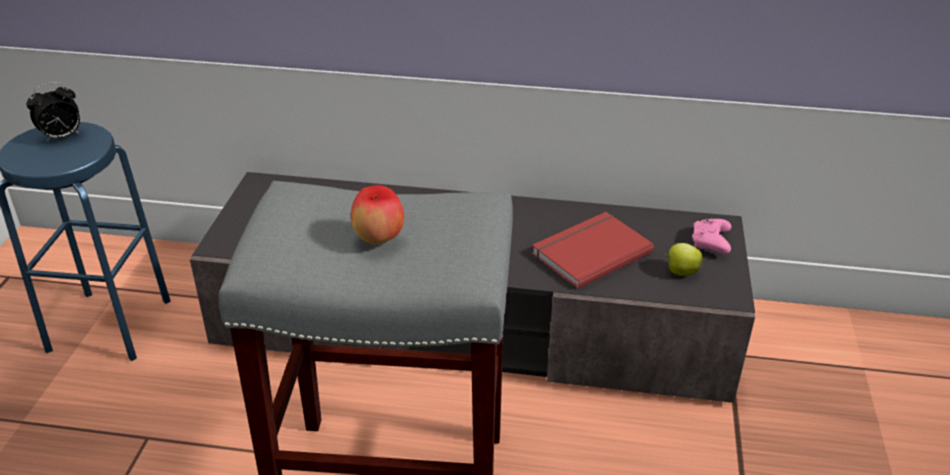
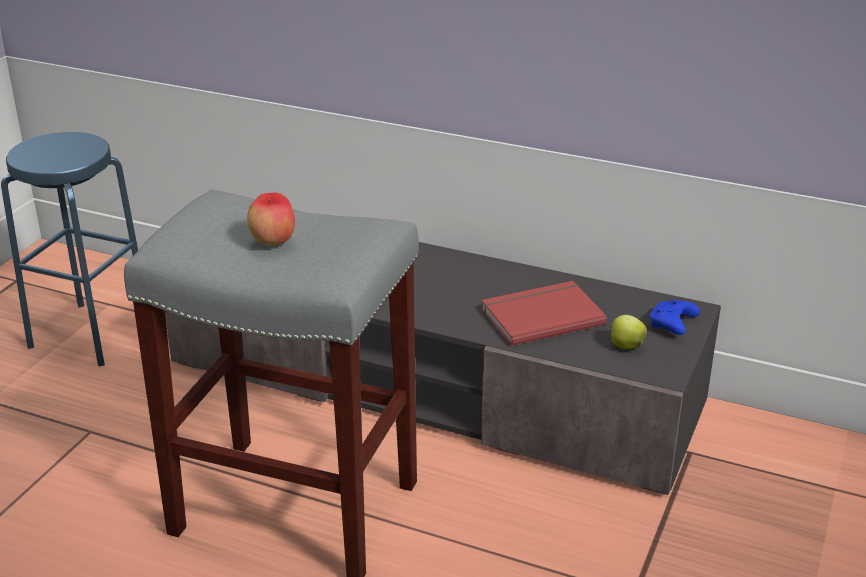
camera: 15 degrees right, 5 degrees down
(62, 137) = (66, 144): alarm clock -> none
(711, 243) = (672, 325): pink game controller -> blue game controller

